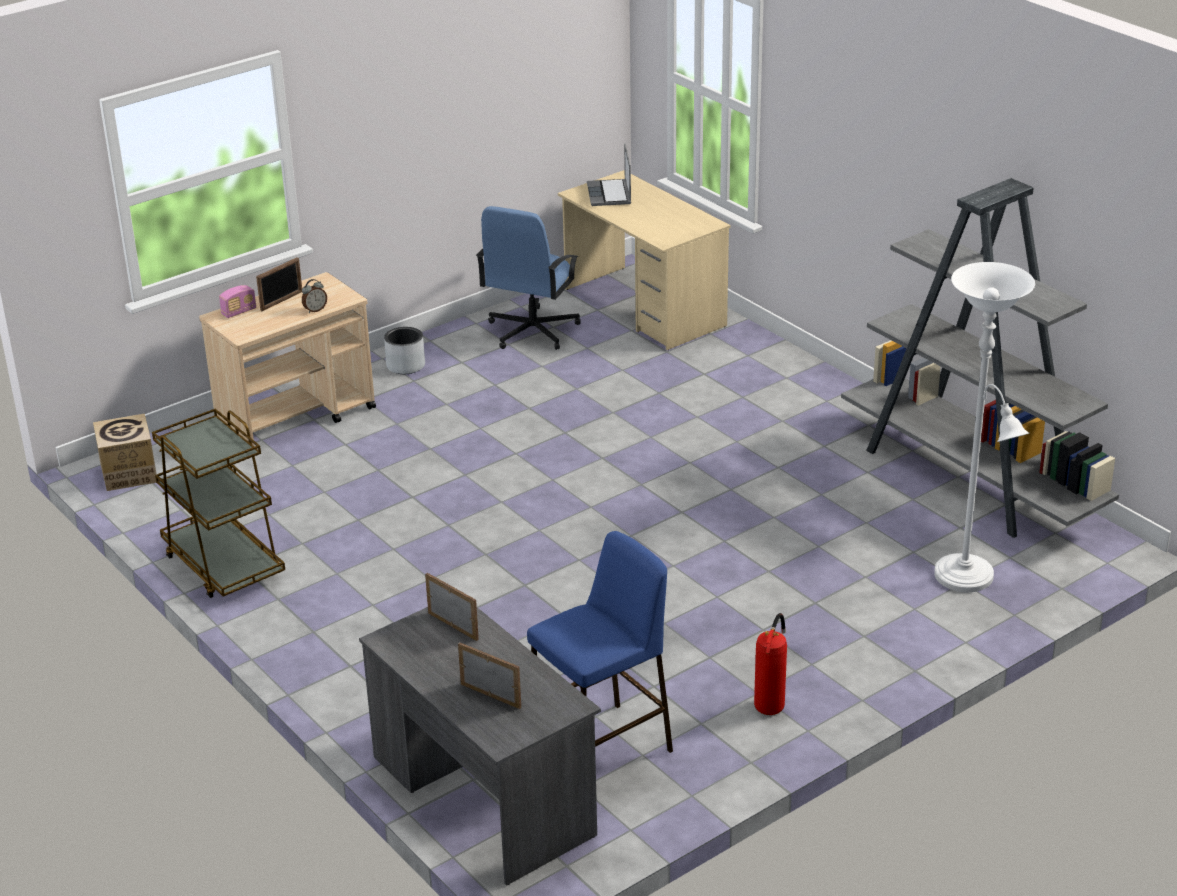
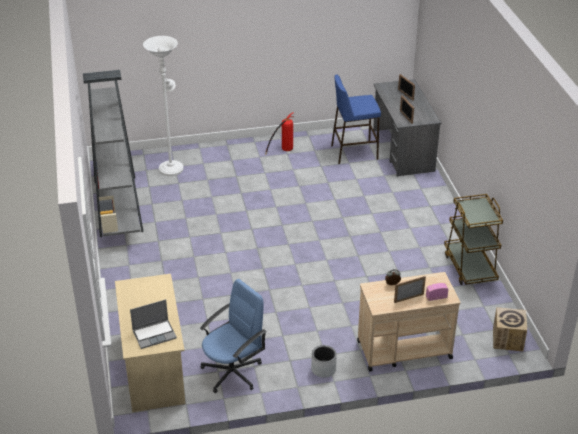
camera: 155 degrees left, 5 degrees up
(610, 194) = (155, 334): laptop -> laptop turned 45 degrees clockwise

